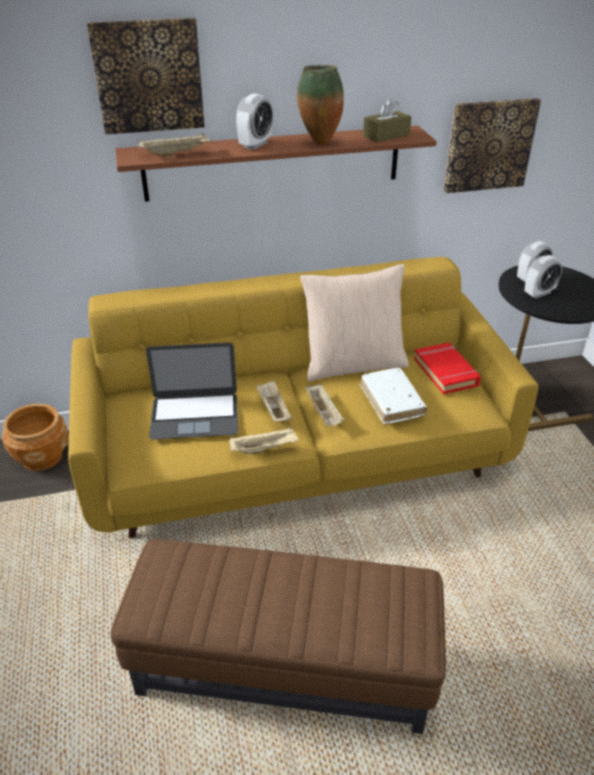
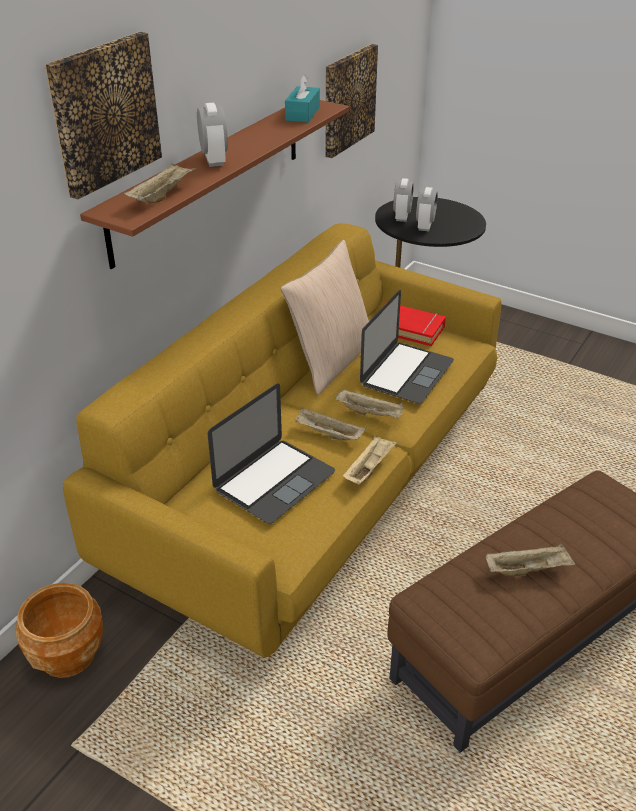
camera: 45 degrees left, 0 degrees up
(250, 591) = (528, 569): none -> beige tray
(319, 142) = (264, 139): vase -> none
(386, 135) = (302, 114): brown tissue box -> turquoise tissue box
(391, 401) = (406, 372): white book -> laptop

